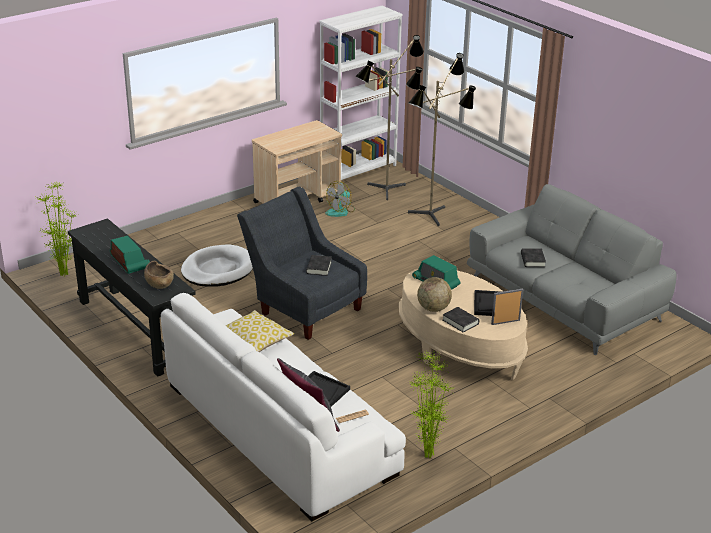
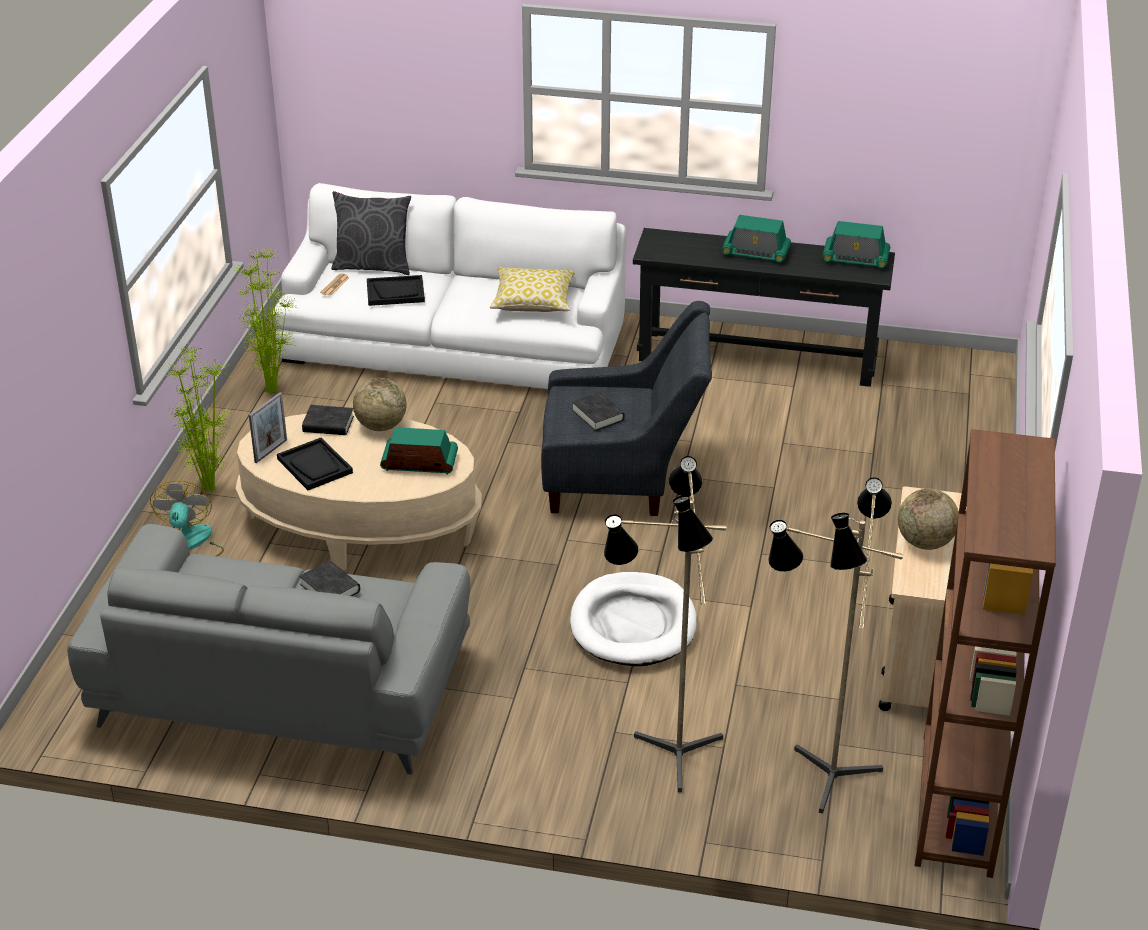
camera: 140 degrees right, 5 degrees up
(64, 274) = (960, 372): potted plant -> potted plant (210, 491)
(92, 236) = (855, 259): none -> radio
(159, 282) = (683, 248): brown bowl -> none
(218, 269) = (810, 472): white dog bed -> white dog bed (633, 624)
(303, 139) = (925, 542): none -> globe
(340, 211) = (826, 674): fan -> fan (190, 545)
(358, 169) = (957, 804): white bookcase -> brown bookcase

